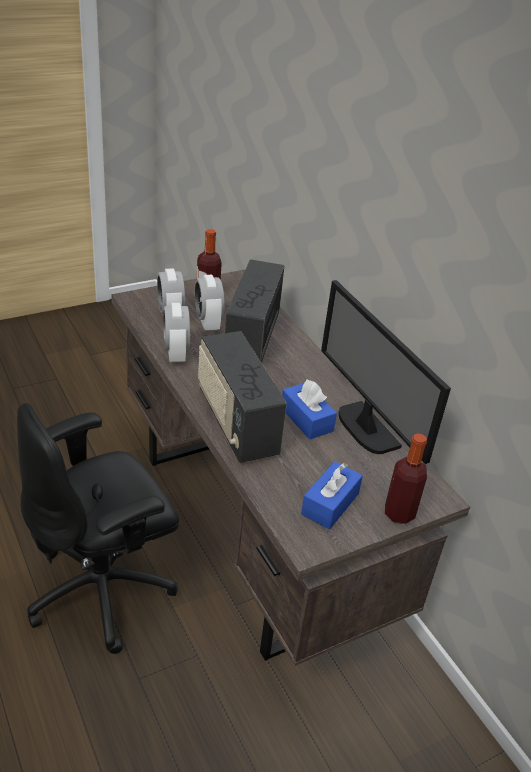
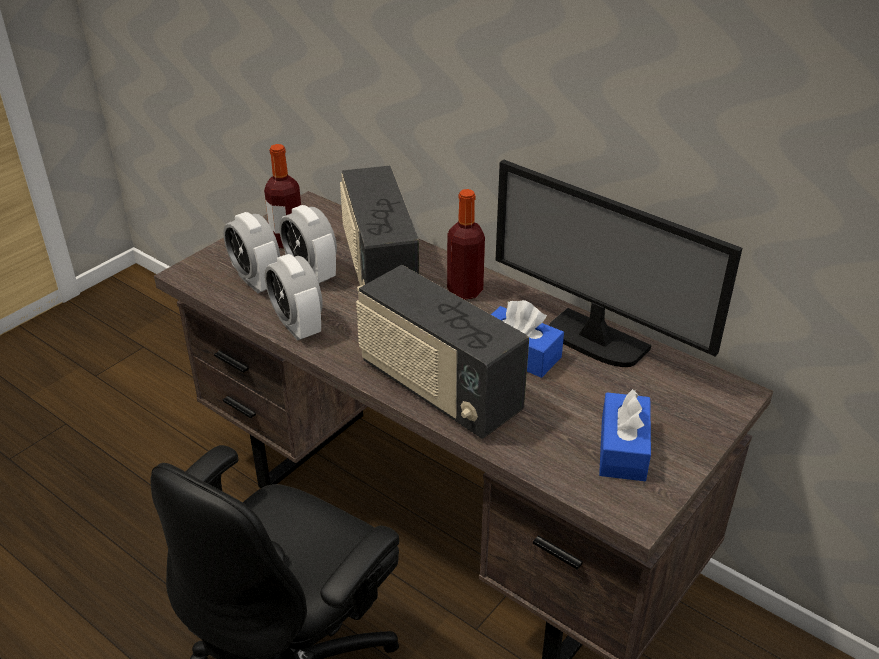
camera: 20 degrees left, 0 degrees up
(399, 513) = (706, 429): bottle -> bottle (465, 291)

